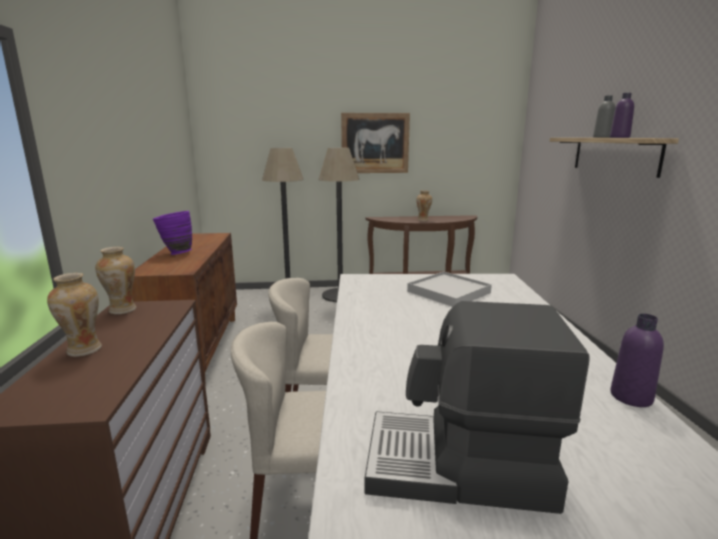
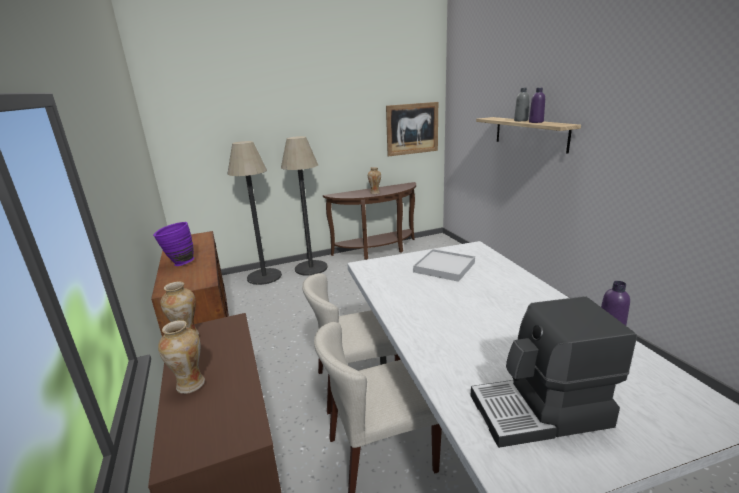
camera: 15 degrees left, 5 degrees up
(375, 143) = (324, 128): picture -> picture (412, 129)

